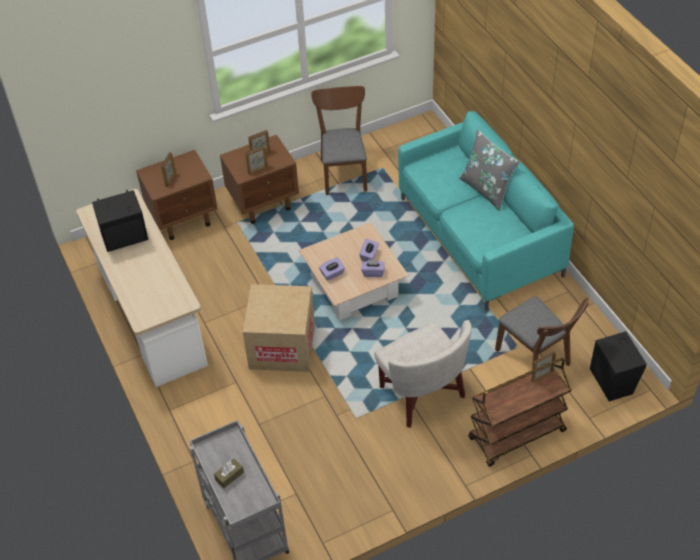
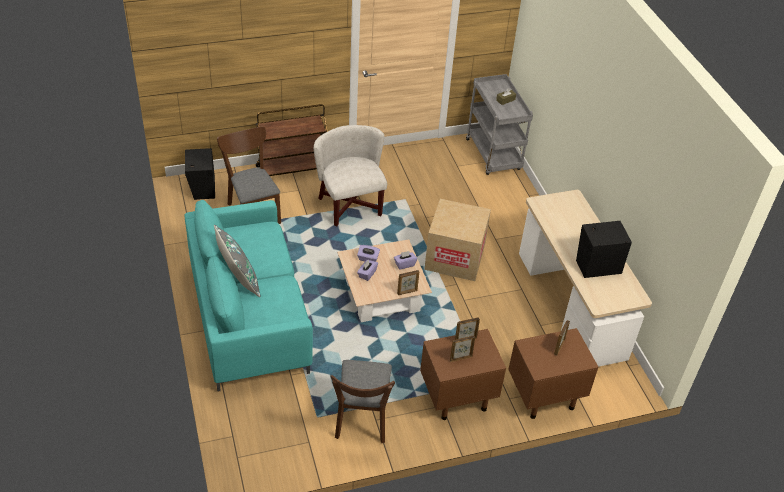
camera: 175 degrees left, 5 degrees down
(541, 376) = (272, 133): picture frame -> picture frame (407, 292)

